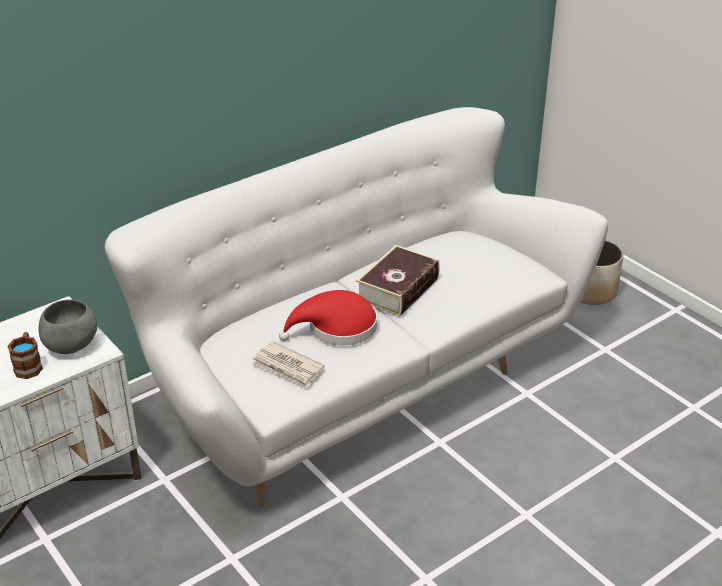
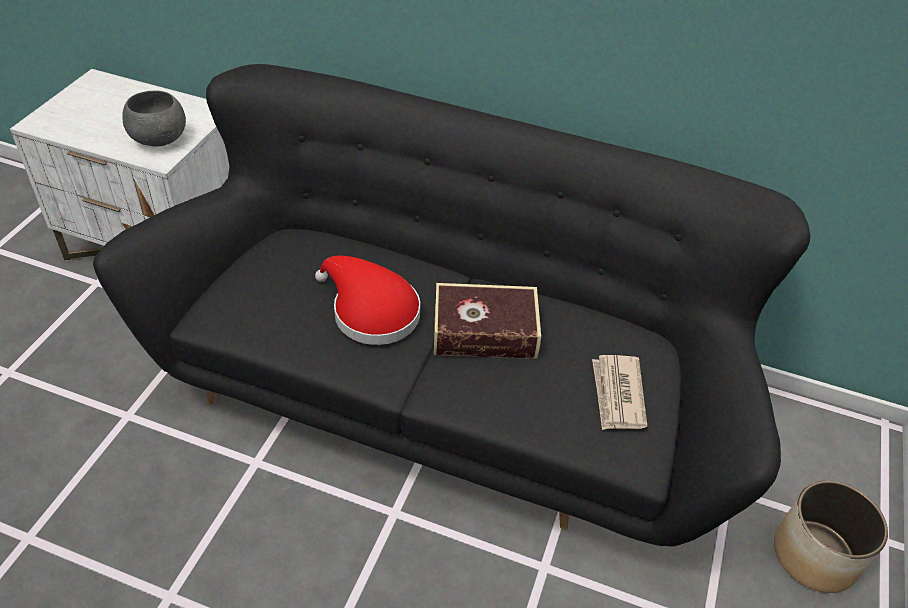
camera: 55 degrees right, 10 degrees up
(28, 365) = (116, 130): mug -> none
(288, 367) = (275, 303): newspaper -> newspaper (617, 395)
(361, 379) = (447, 395): white sofa -> black sofa

